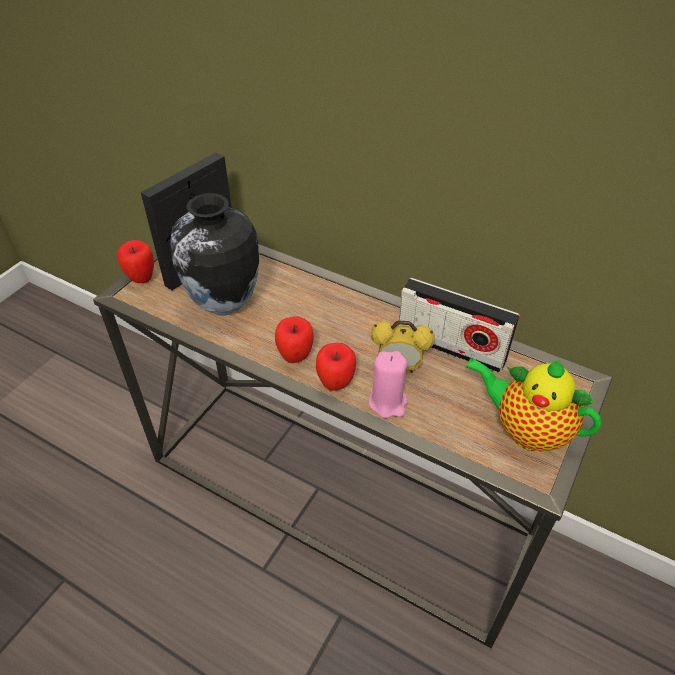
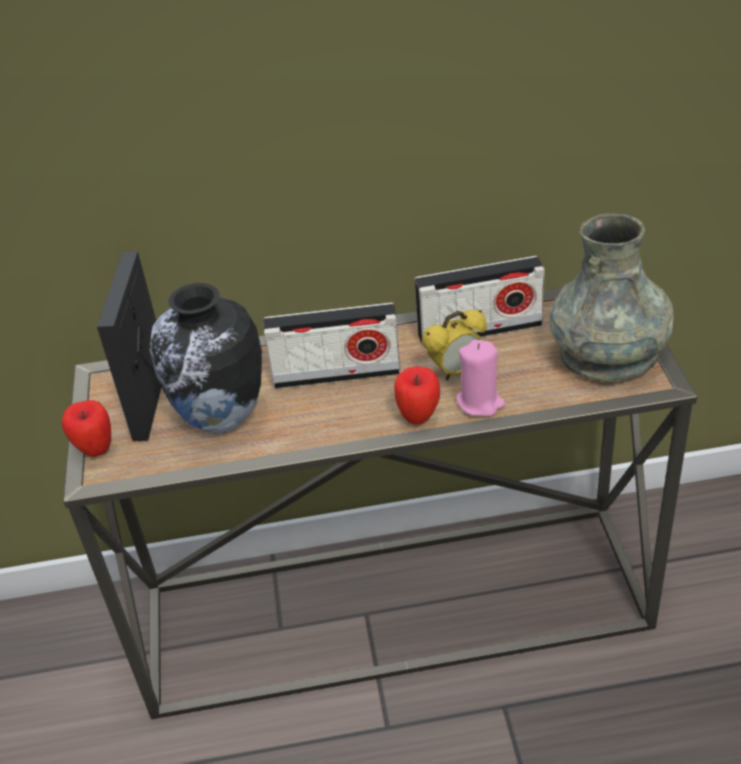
camera: 35 degrees left, 5 degrees down
(295, 357) = (353, 420): apple -> none
(322, 318) = (336, 374): none -> radio
(525, 430) = (609, 354): teapot -> grey vase

